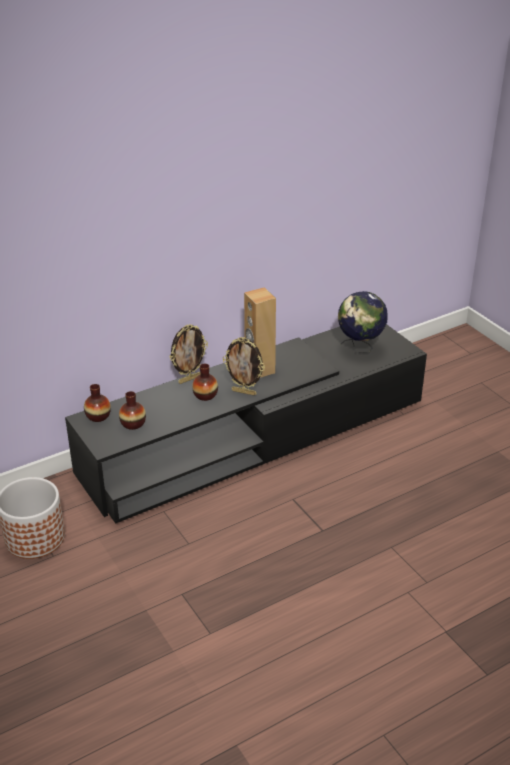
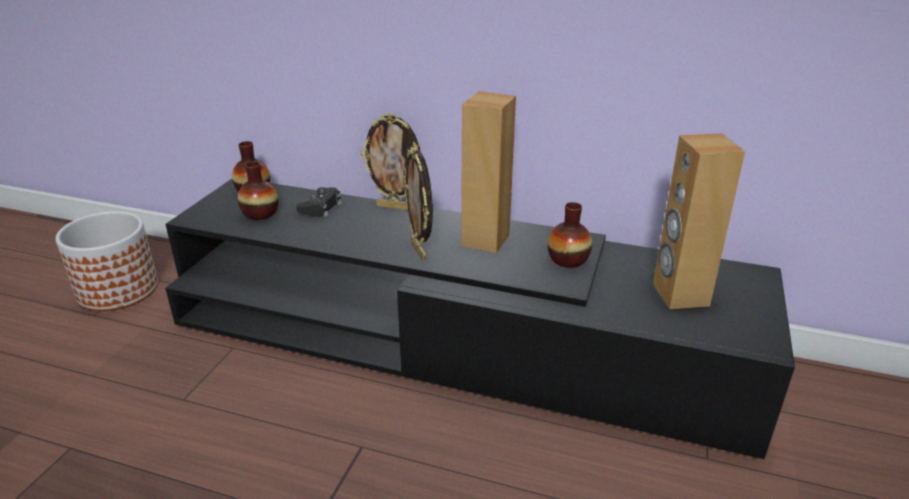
camera: 50 degrees right, 5 degrees down
(154, 401) = (321, 207): none -> black game controller
(205, 395) = (376, 230): vase -> vase (568, 259)
(360, 348) = (679, 294): globe -> brown speaker

